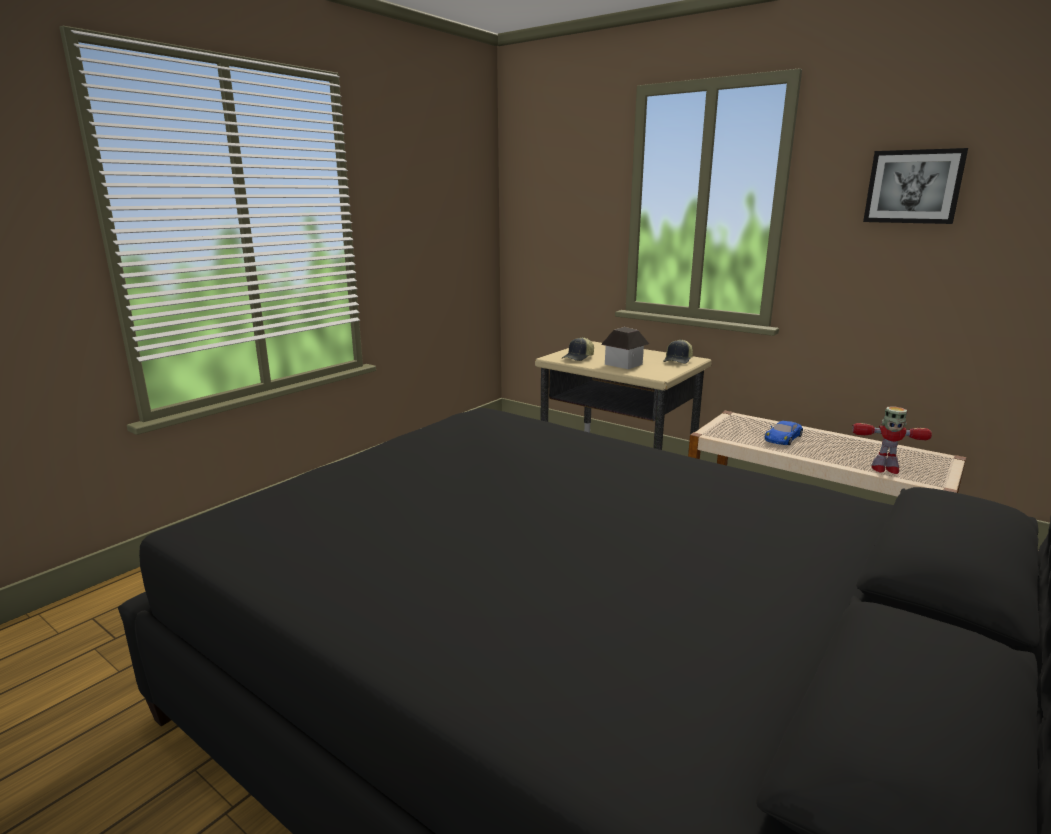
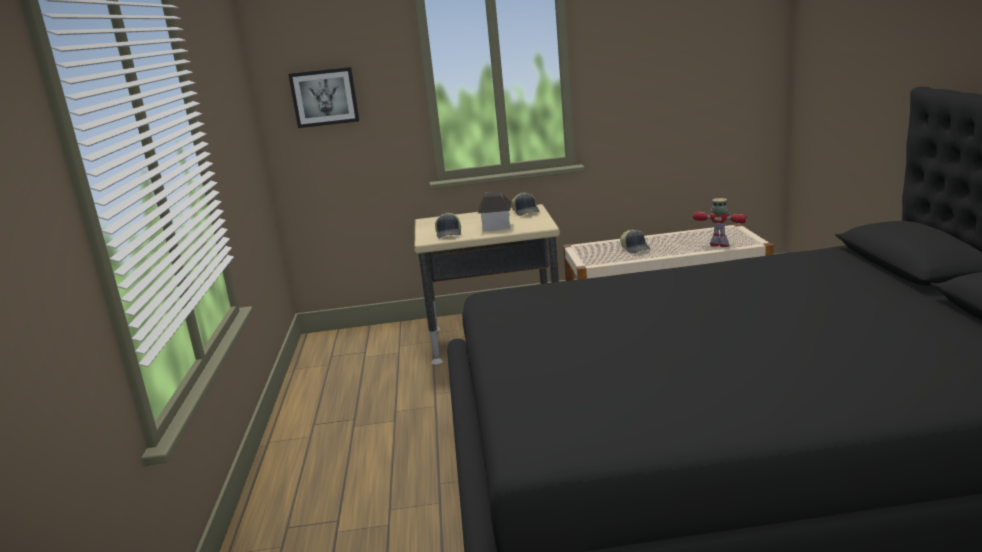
camera: 40 degrees left, 0 degrees up
(783, 438) = (635, 249): blue toy car -> cap
(884, 469) = (720, 245): toy robot -> toy robot turned 120 degrees counterclockwise
(913, 186) = (660, 37): picture -> picture (324, 97)

